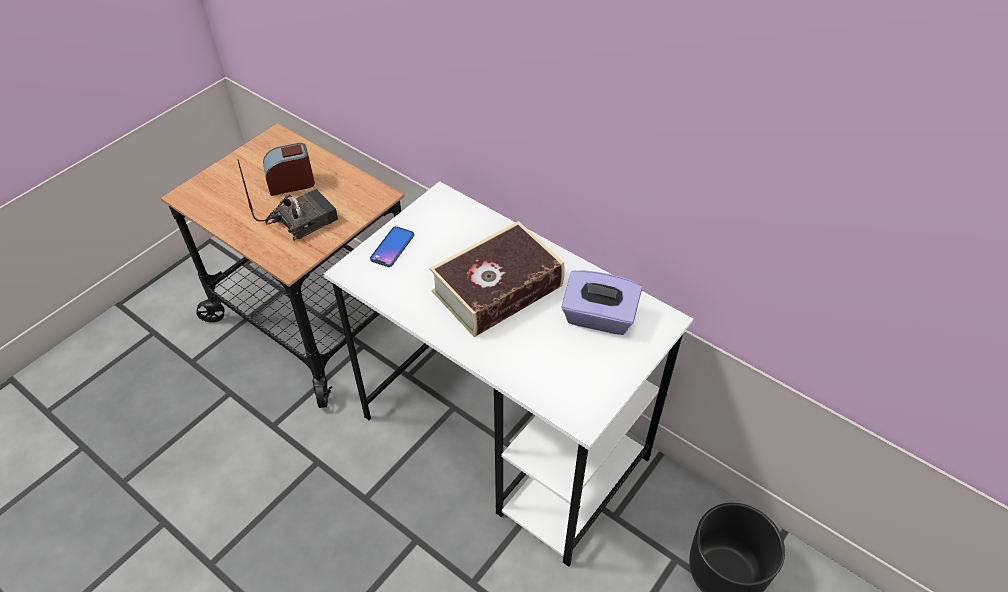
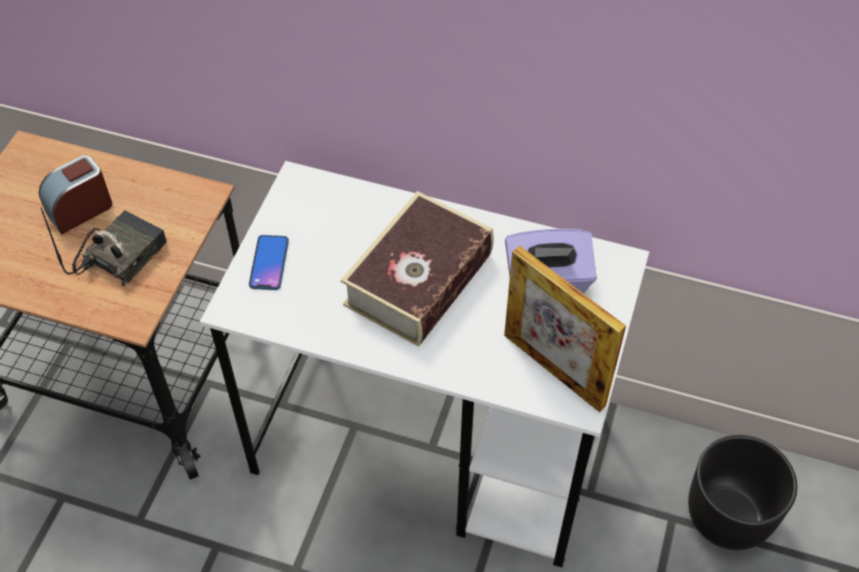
camera: 20 degrees left, 5 degrees up
(573, 386) = (554, 370): none -> picture frame

